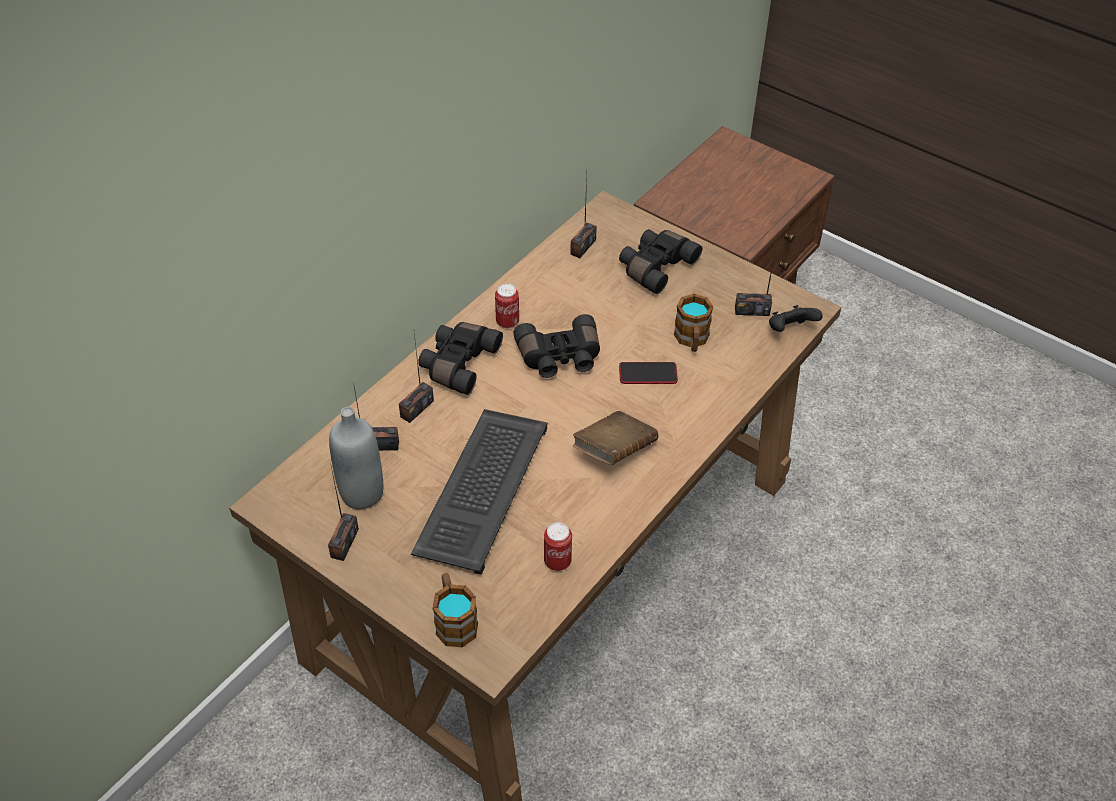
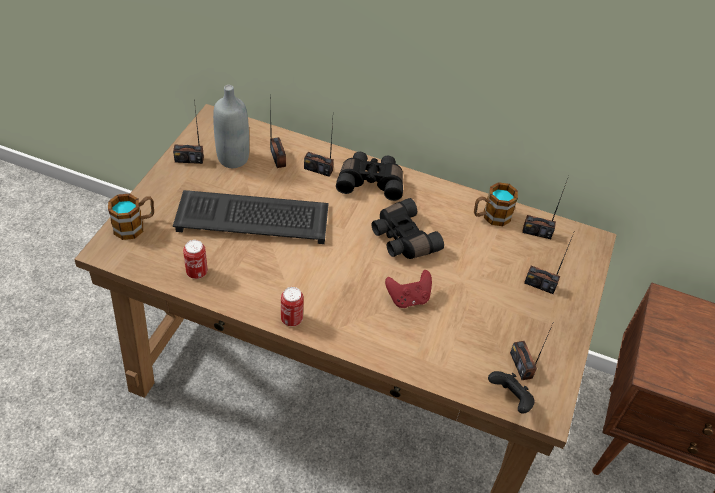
camera: 70 degrees right, 0 degrees up
(507, 322) = (426, 201): can -> can (291, 319)
(614, 451) = (315, 289): brown book -> none
(648, 374) = (408, 298): phone -> red game controller
(655, 267) = (540, 284): black binoculars -> radio
(692, 340) = (461, 324): mug -> mug (491, 216)

